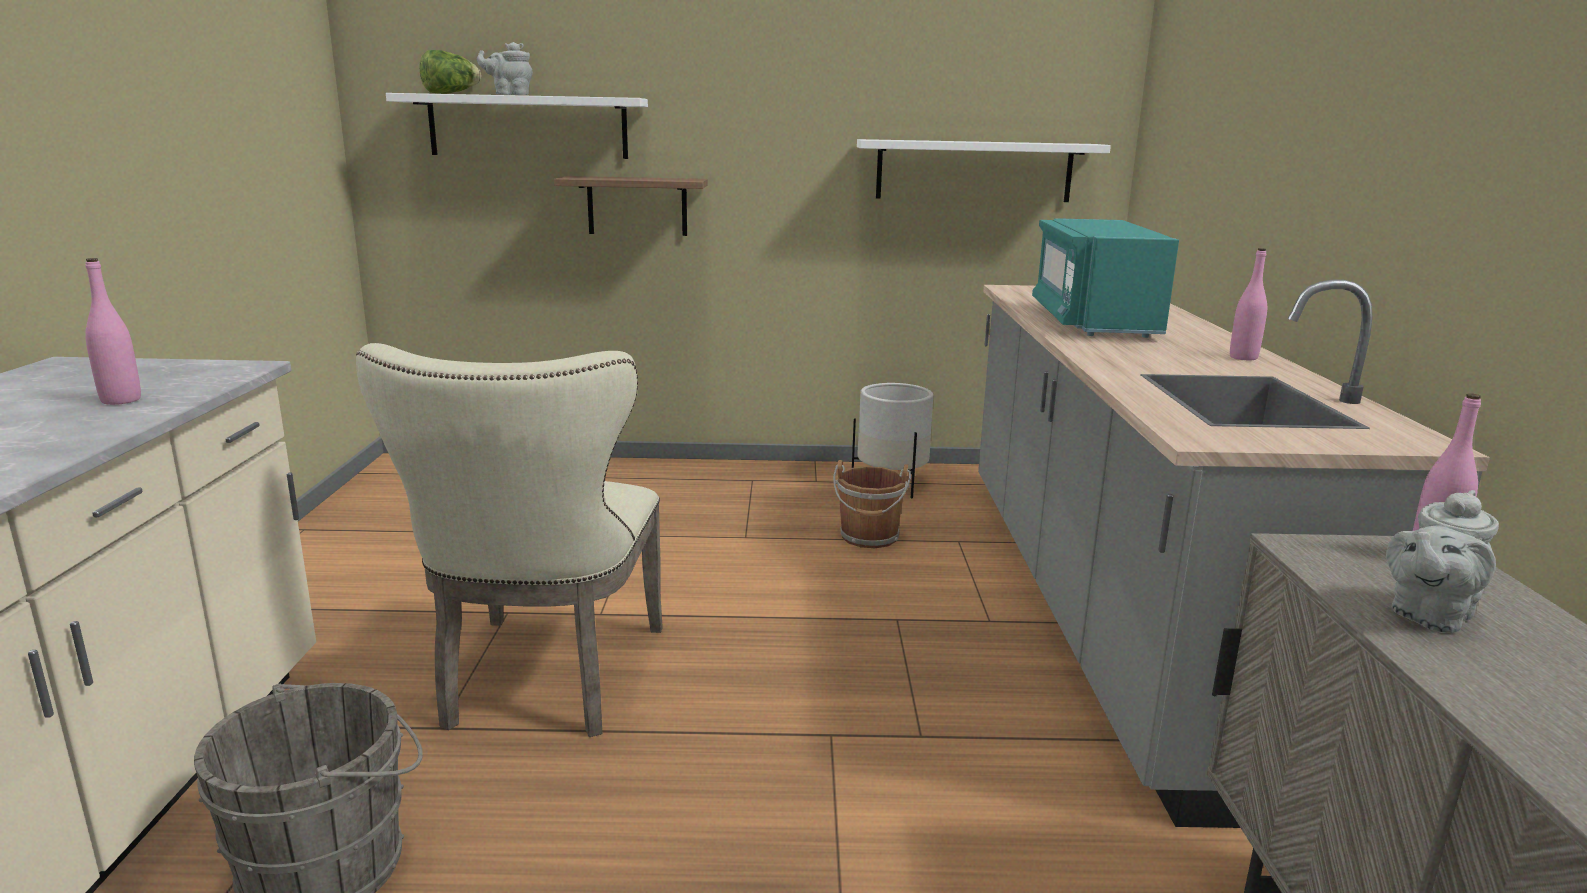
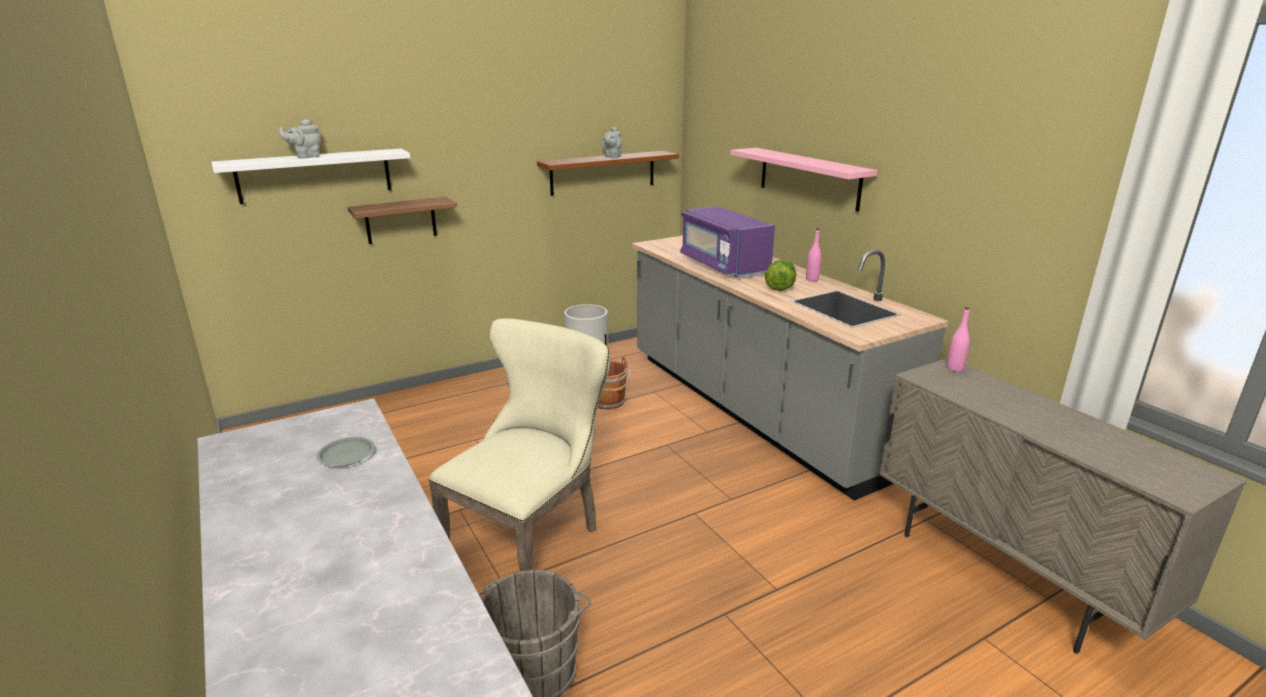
camera: 30 degrees left, 5 degrees up
(121, 400) = (346, 455): pink bottle -> grey plate
(450, 94) = (257, 160): lettuce -> lettuce (780, 287)
(546, 682) = (531, 540): beige chair -> beige chair turned 120 degrees counterclockwise
(974, 171) = (603, 172): white shelf -> brown shelf
(1093, 321) = (723, 265): turquoise microwave -> purple microwave
(1288, 159) = (808, 178): none -> pink shelf
(1428, 616) = (977, 395): grey teapot -> grey teapot (612, 157)

